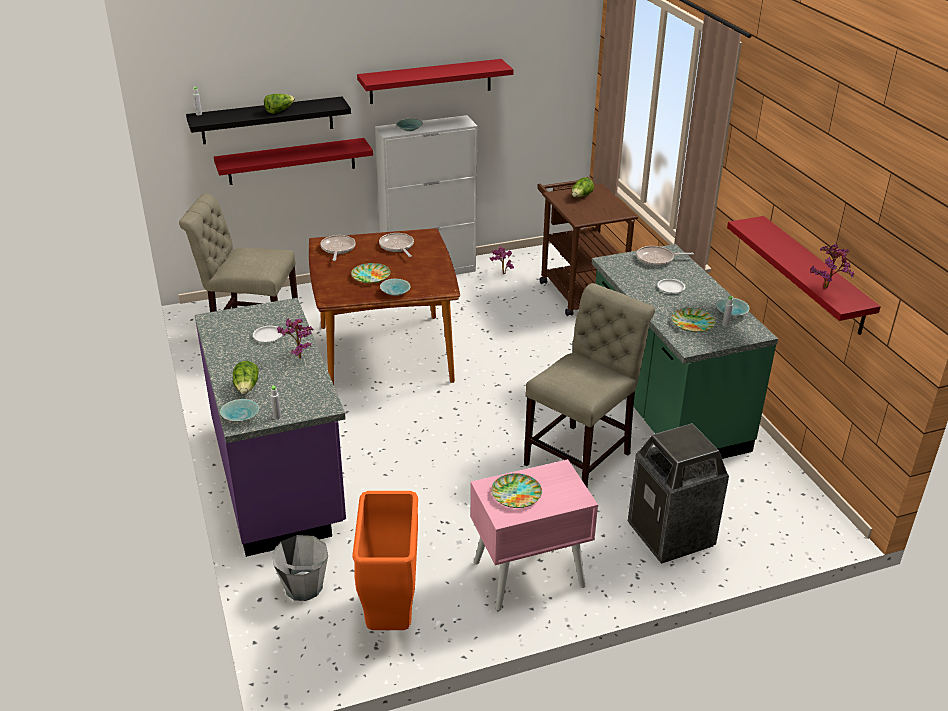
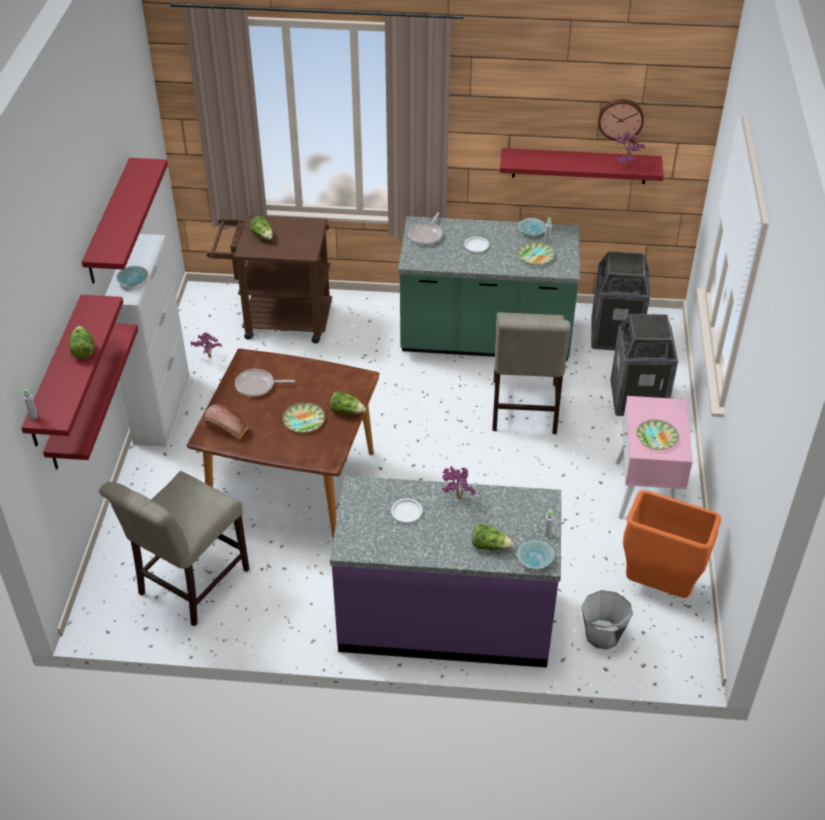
camera: 65 degrees left, 10 degrees up
(267, 120) = (56, 372): black shelf -> red shelf
(337, 249) = (229, 429): frying pan -> bread
(396, 292) = (347, 411): turquoise bowl -> lettuce
(582, 456) = (523, 410): beige chair -> beige chair turned 150 degrees counterclockwise
(761, 493) = (615, 335): none -> trash can
(855, 233) = (620, 118): none -> wall clock

